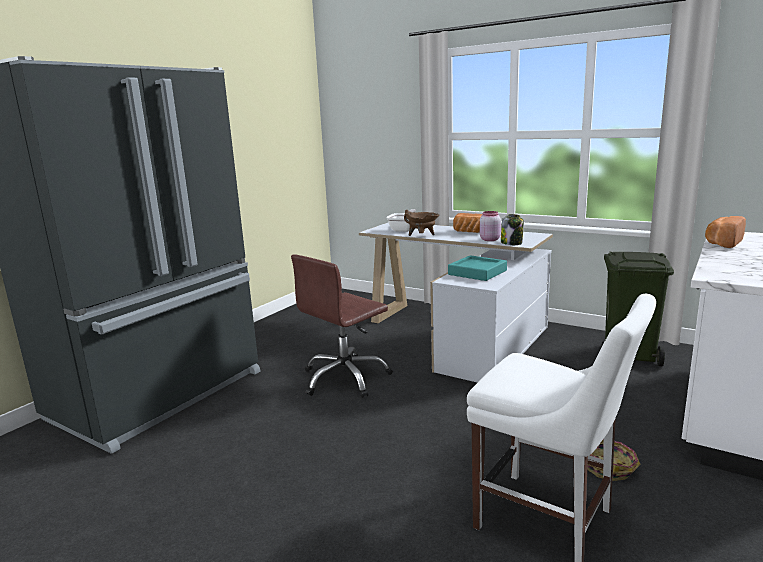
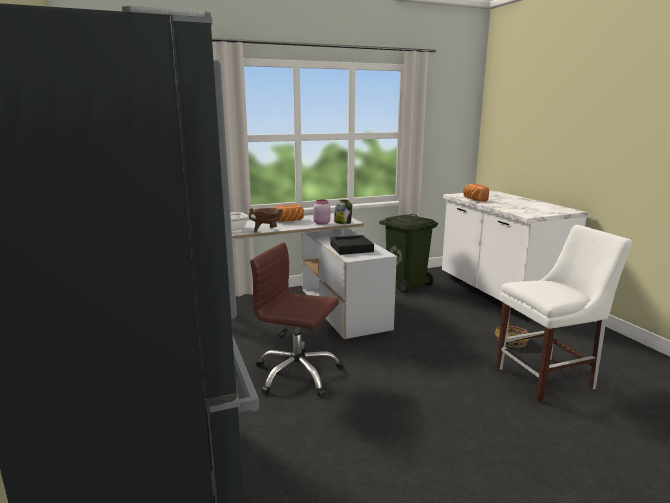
camera: 55 degrees left, 0 degrees up
(345, 378) = (297, 374): brown office chair -> brown office chair turned 120 degrees clockwise
(477, 272) = (351, 248): turquoise tray -> black tray

